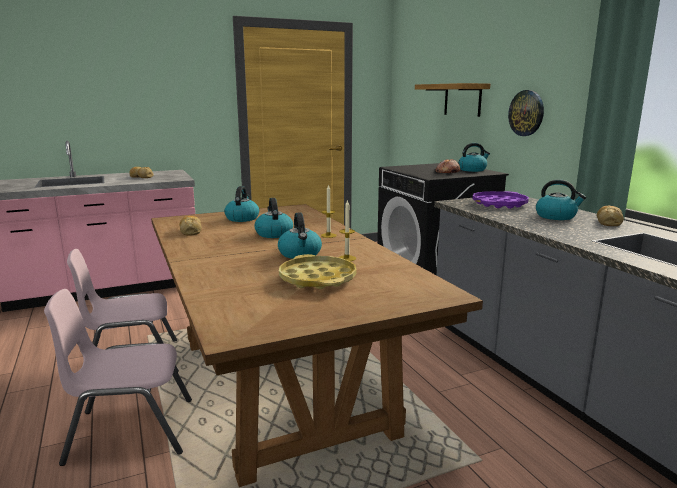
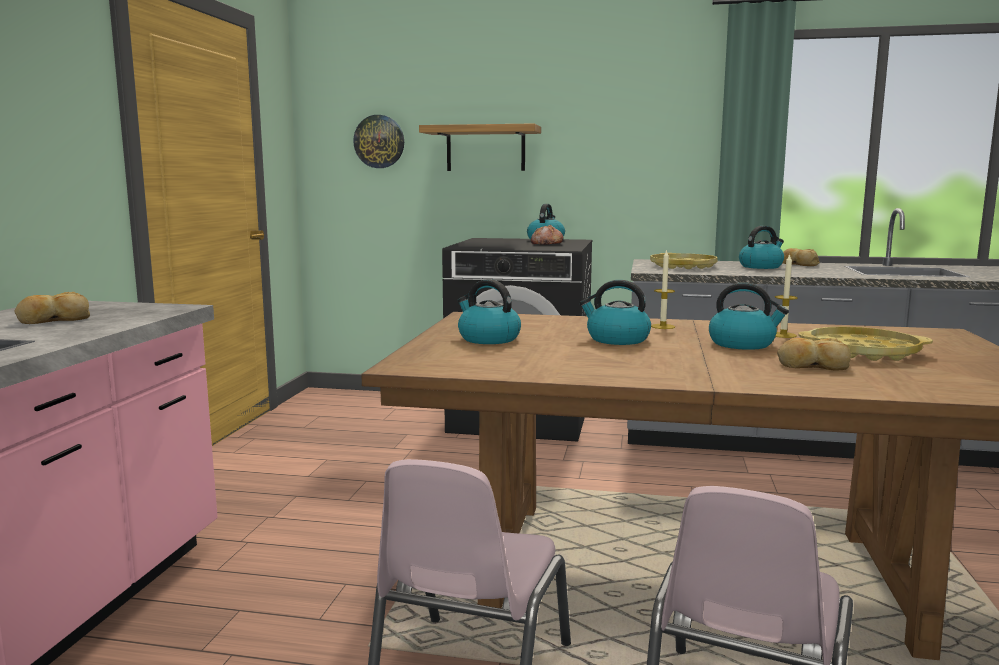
camera: 55 degrees left, 5 degrees down
(190, 231) = (525, 365): bread -> bread (812, 365)
(499, 204) = (683, 266): purple tray -> yellow tray
(526, 113) = (611, 162): wall clock -> wall clock (379, 141)

